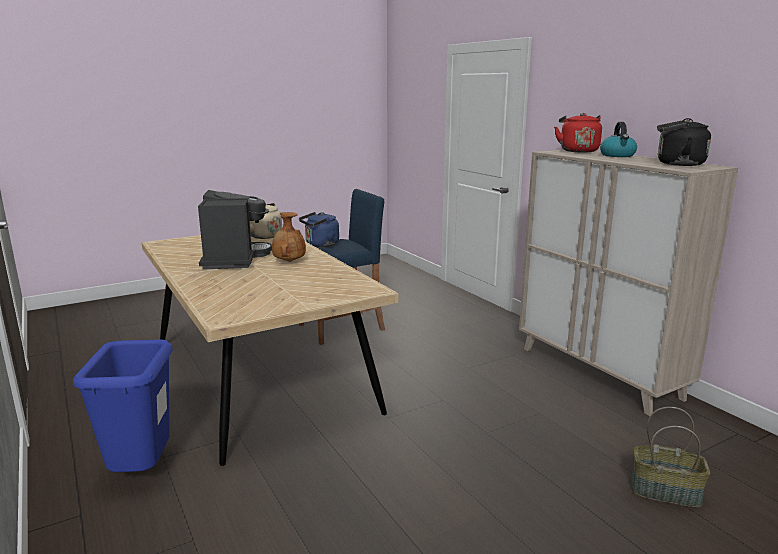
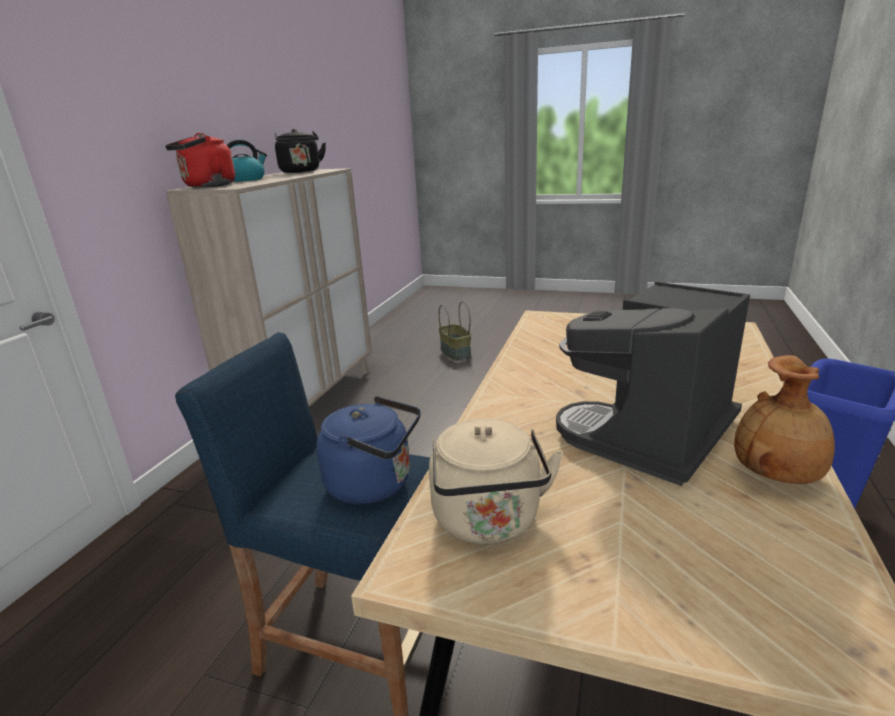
camera: 130 degrees left, 5 degrees up
(288, 261) = (562, 391): brown vase -> brown vase (777, 476)

